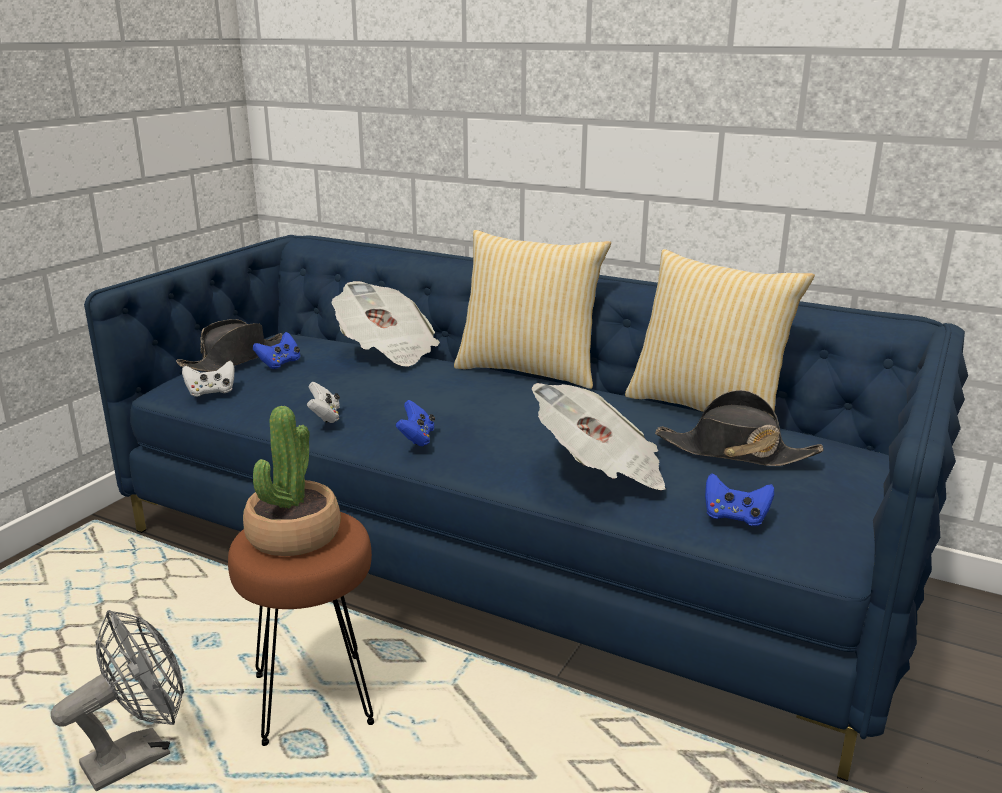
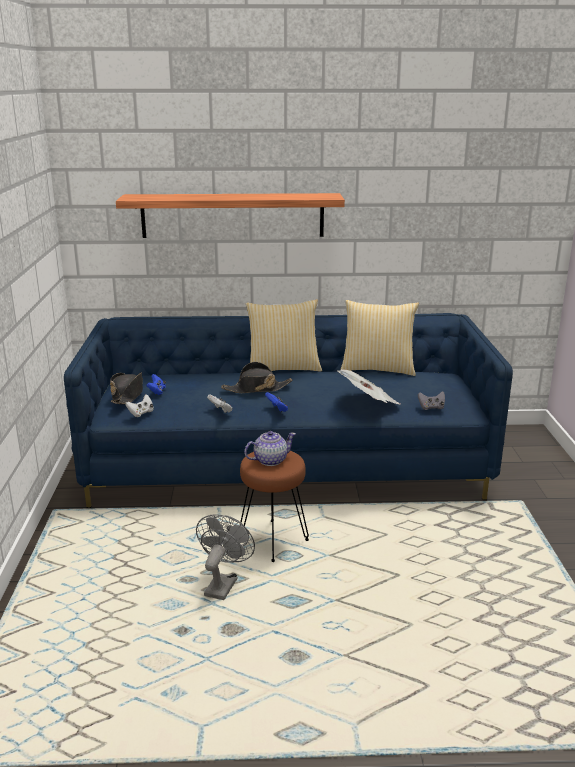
camera: 30 degrees left, 0 degrees up
(293, 535) = (270, 460): potted plant -> teapot
(387, 350) = (205, 373): newspaper -> none
(491, 64) = (232, 215): none -> shelf
(734, 452) = (409, 384): black hat -> black hat (256, 389)
(735, 517) = (431, 407): blue game controller -> grey game controller

